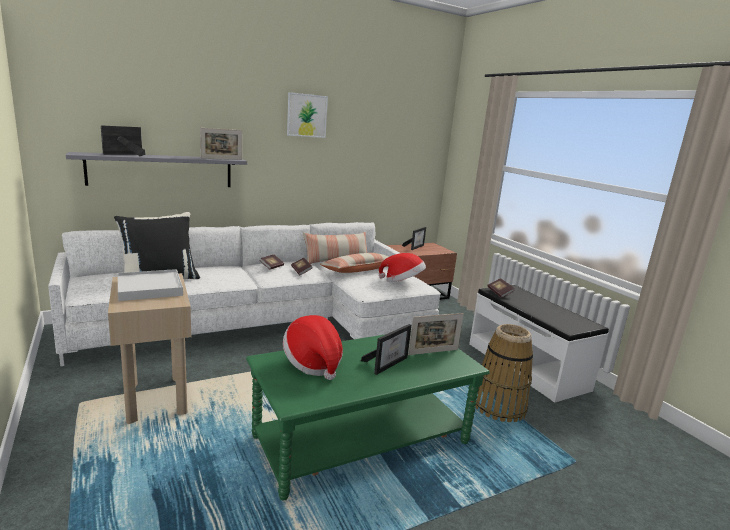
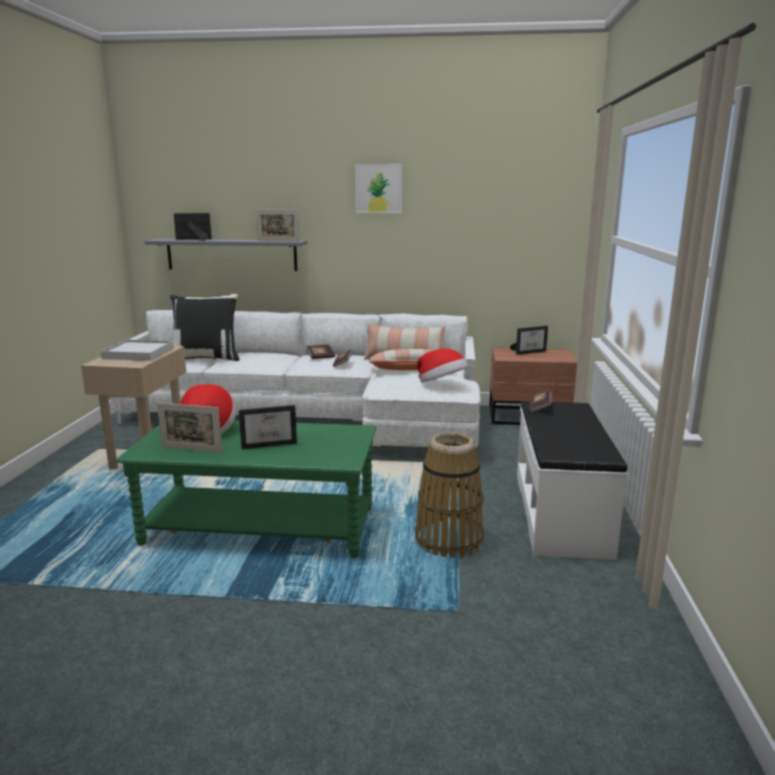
camera: 35 degrees right, 0 degrees up
(433, 352) = (333, 444): picture frame -> picture frame (191, 450)

